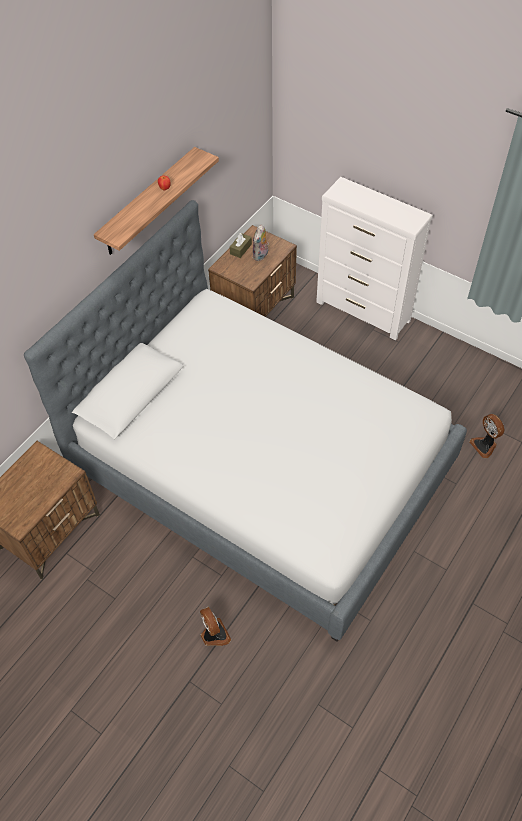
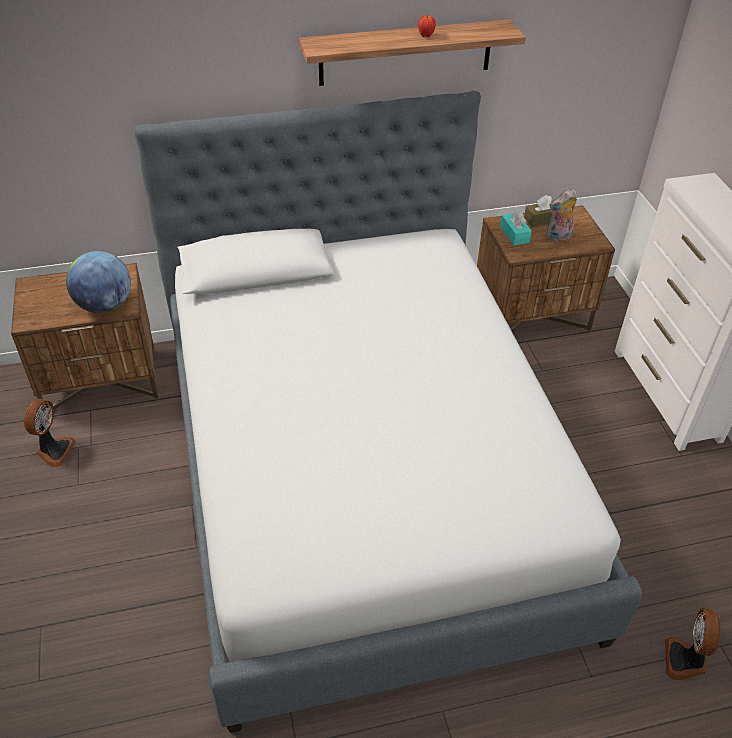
camera: 40 degrees right, 10 degrees down
(55, 481) = (105, 305): none -> globe
(214, 634) = (118, 601): fan -> fan (54, 450)
(236, 269) = (514, 234): none -> turquoise tissue box

